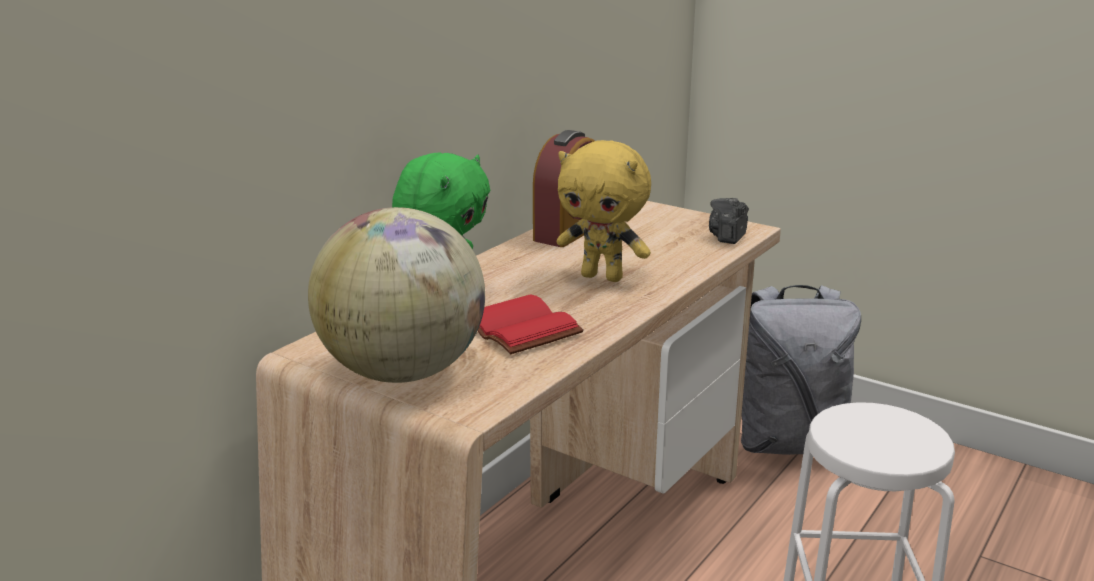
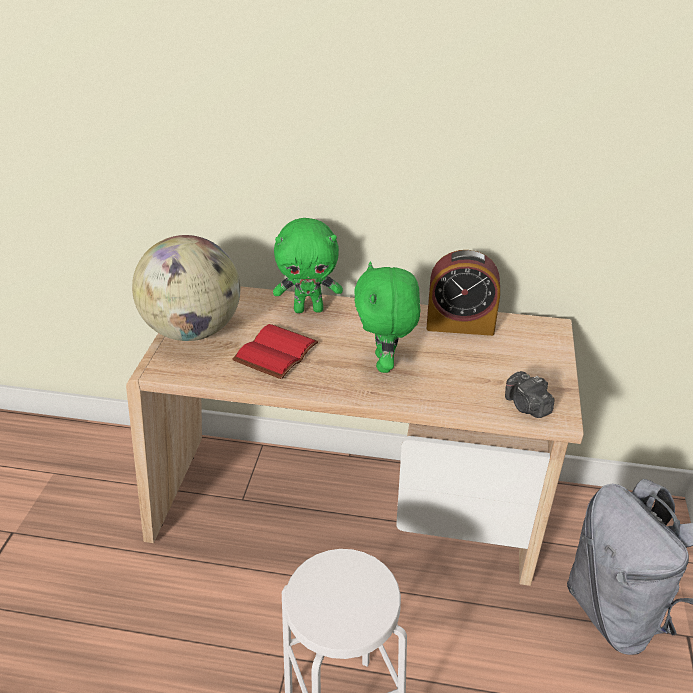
camera: 65 degrees right, 15 degrees up
(603, 277) = (385, 363): yellow plush toy -> green plush toy
(728, 236) = (526, 406): camera -> camera turned 120 degrees counterclockwise

